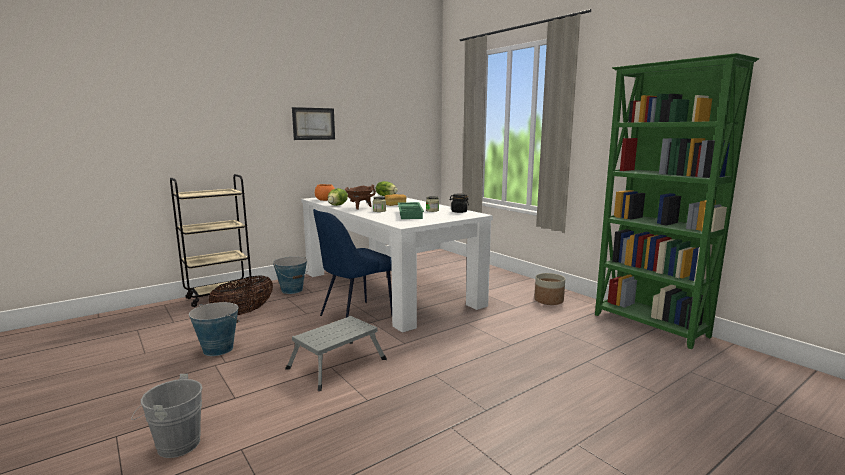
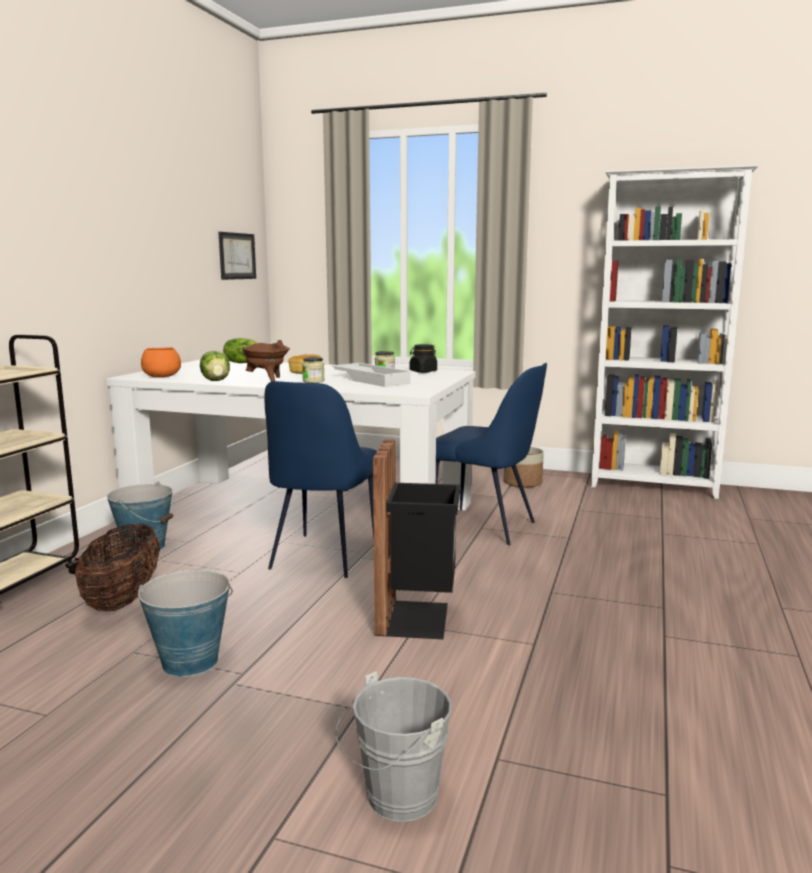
camera: 35 degrees left, 0 degrees up
(313, 123) = (117, 237): picture -> picture (237, 256)
(337, 363) = (417, 618): grey step ladder -> black trash can
(411, 214) = (373, 380): green tray -> white tray
(470, 322) = (484, 526): none -> blue chair
(650, 326) = (654, 486): green bookcase -> white bookcase

